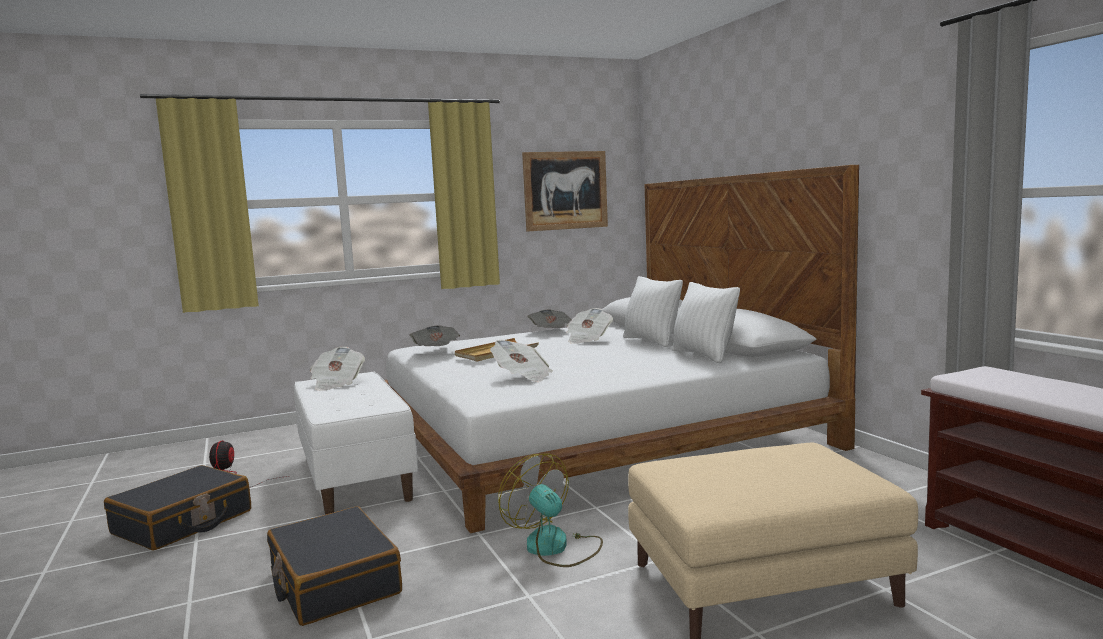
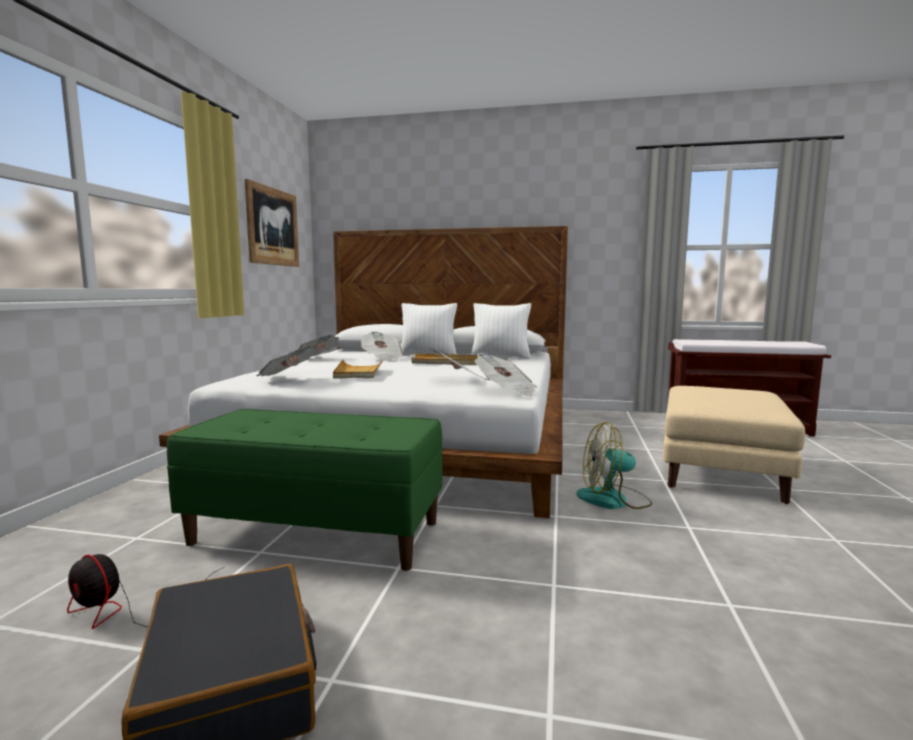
camera: 55 degrees left, 0 degrees up
(333, 582) = (589, 599): black suitcase -> none
(337, 383) = (249, 423): newspaper -> newspaper (506, 391)
(356, 477) = (317, 532): white bench -> green bench
(607, 354) = (447, 362): none -> beige tray

